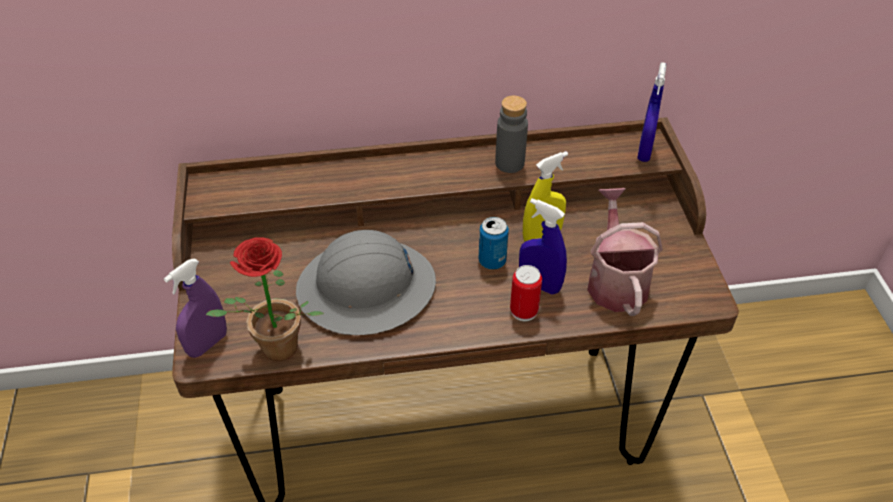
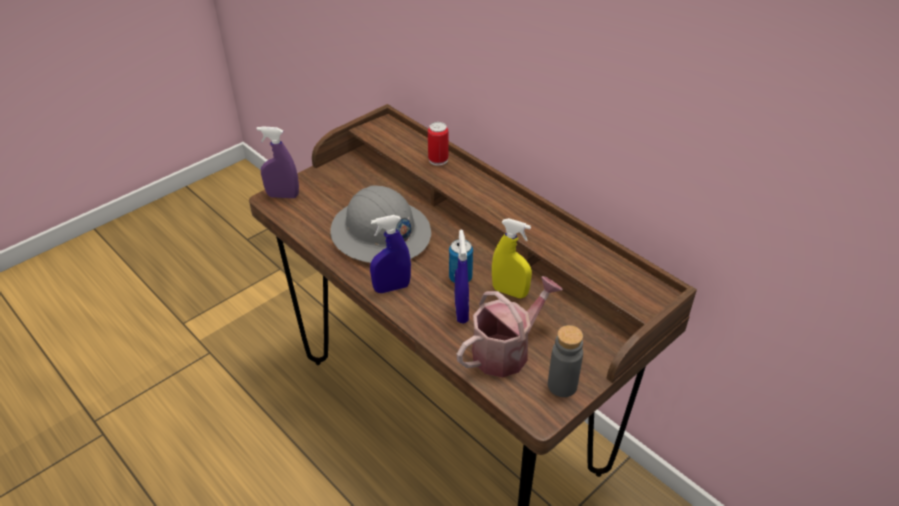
camera: 55 degrees right, 5 degrees down
(274, 353) = (297, 223): potted plant -> none
(509, 163) = (543, 231): grey bottle -> grey bottle (562, 385)
(524, 310) = (429, 314): can -> can (438, 160)
(644, 151) = (641, 295): blue spray bottle -> blue spray bottle (392, 288)

